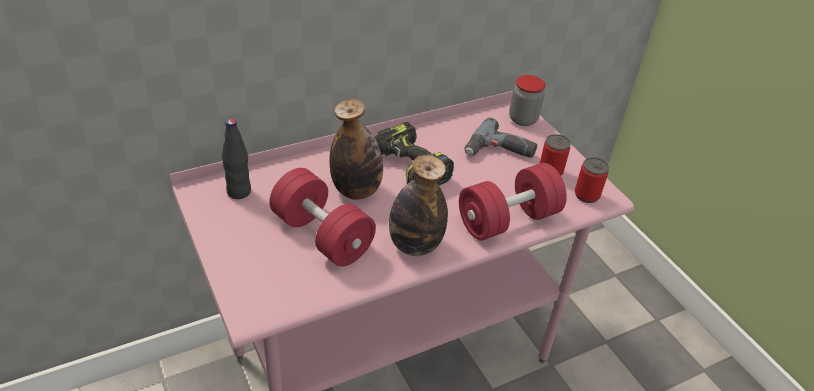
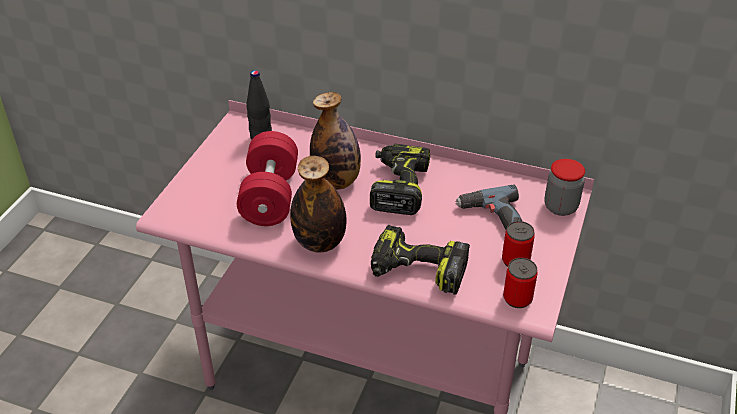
camera: 50 degrees right, 0 degrees up
(508, 220) = (416, 272): red dumbbell -> power drill

